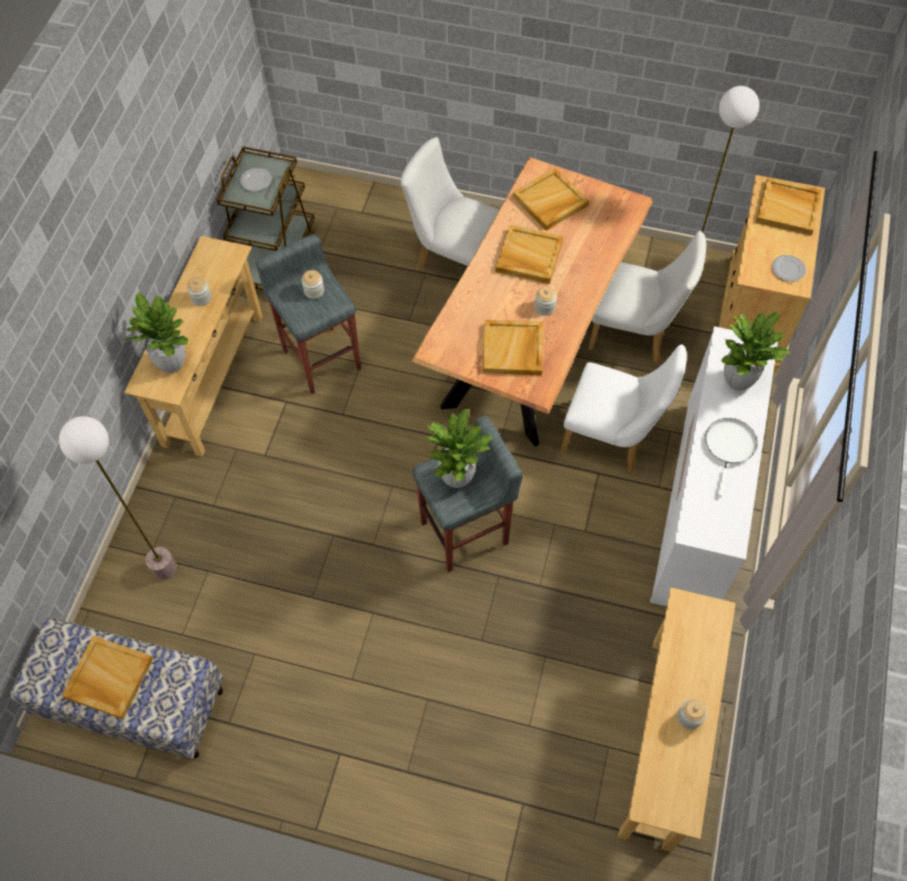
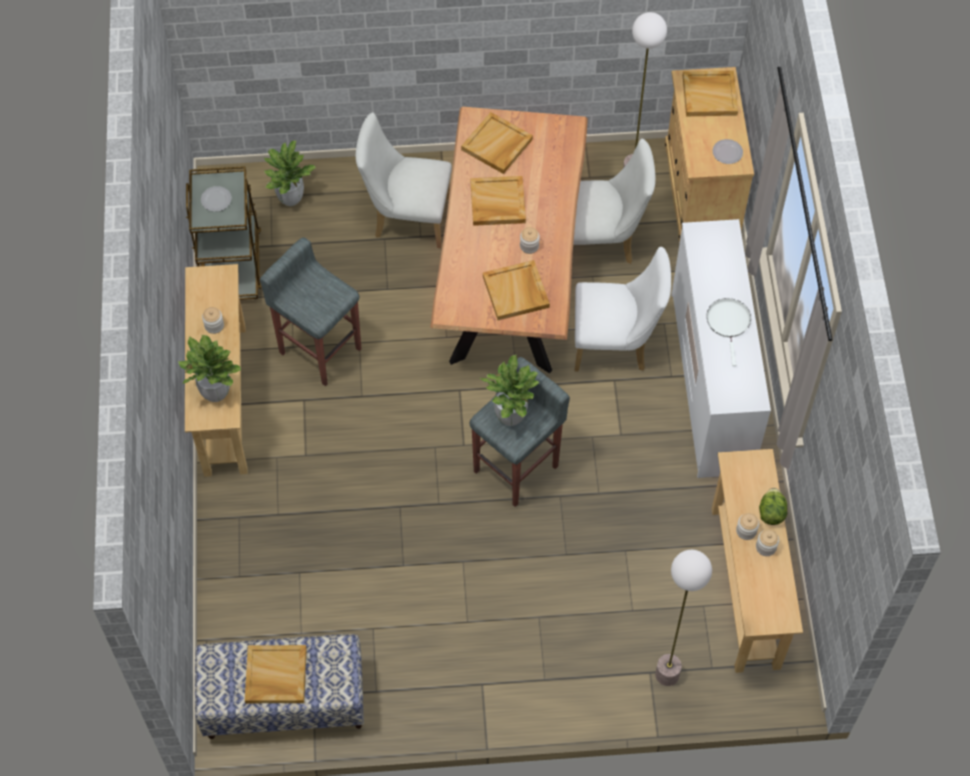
camera: 20 degrees left, 0 degrees up
(164, 569) = (258, 583): floor lamp -> floor lamp (667, 675)
(314, 291) = (316, 289): jar -> jar (746, 531)
(709, 678) = (771, 513): none -> lettuce
(738, 380) = (717, 264): potted plant -> potted plant (290, 198)

